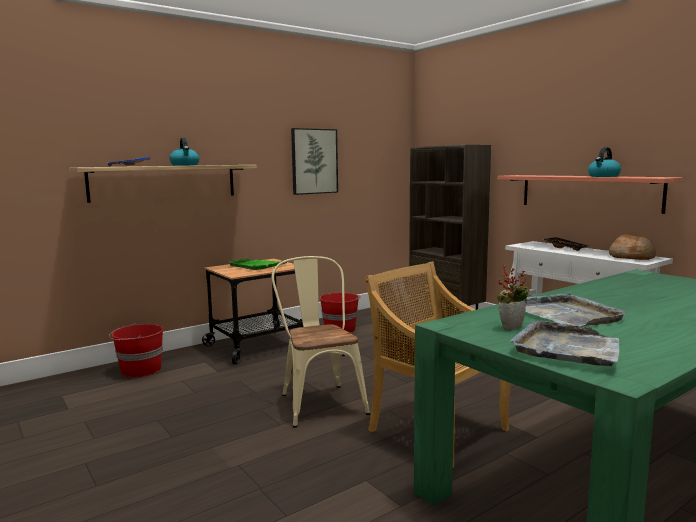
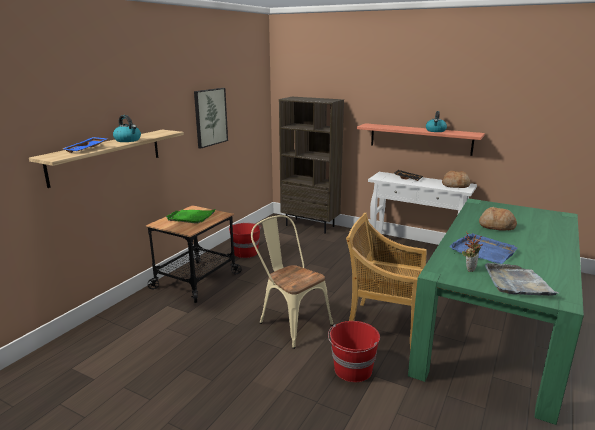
camera: 25 degrees left, 10 degrees up
(140, 370) = (118, 326): red bucket -> red bucket (352, 370)
(566, 314) = (483, 251): grey tray -> blue tray
(635, 296) = (496, 226): none -> bread

